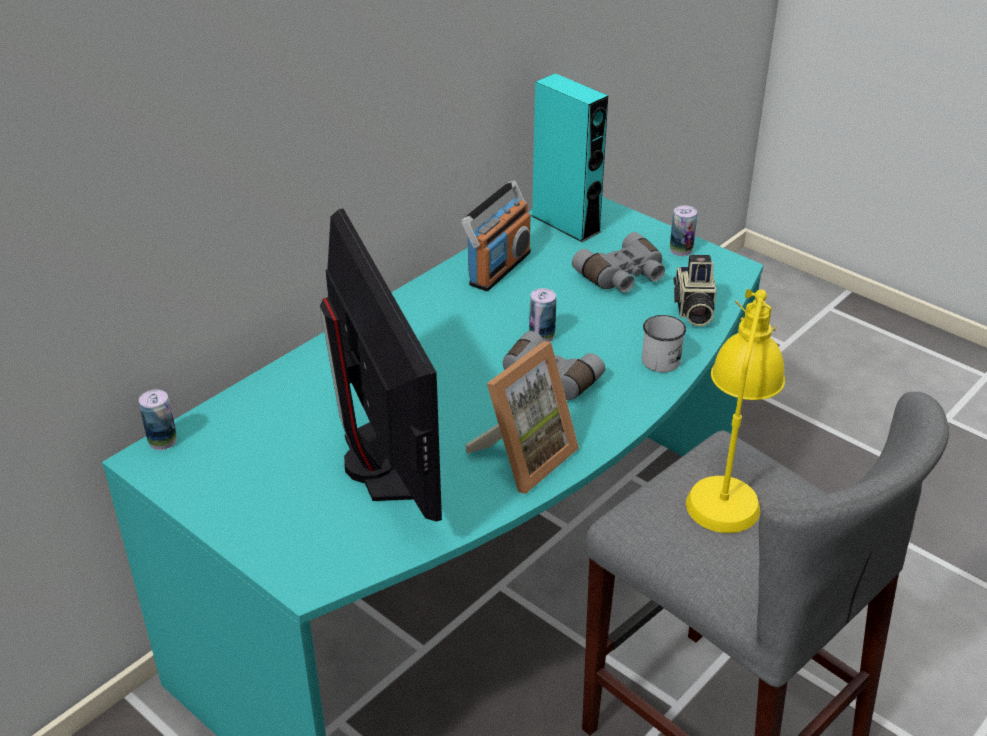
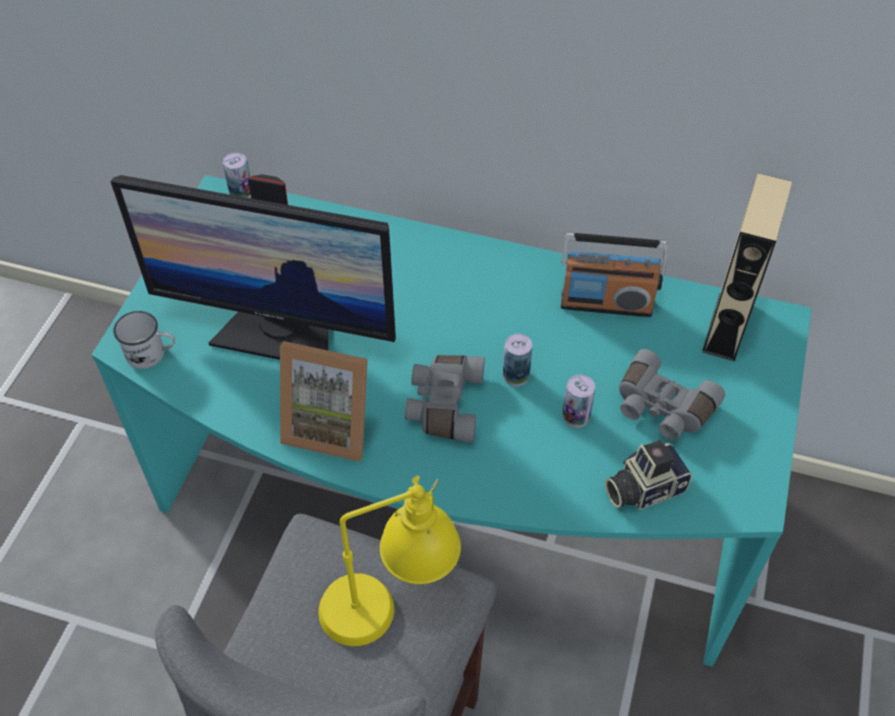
camera: 65 degrees right, 15 degrees up
(383, 462) = (278, 332): monitor -> monitor turned 60 degrees clockwise
(565, 223) = (727, 326): turquoise speaker -> beige speaker
(663, 357) = (541, 486): white mug -> white mug (151, 354)
(681, 250) = (752, 443): can -> can (575, 417)

